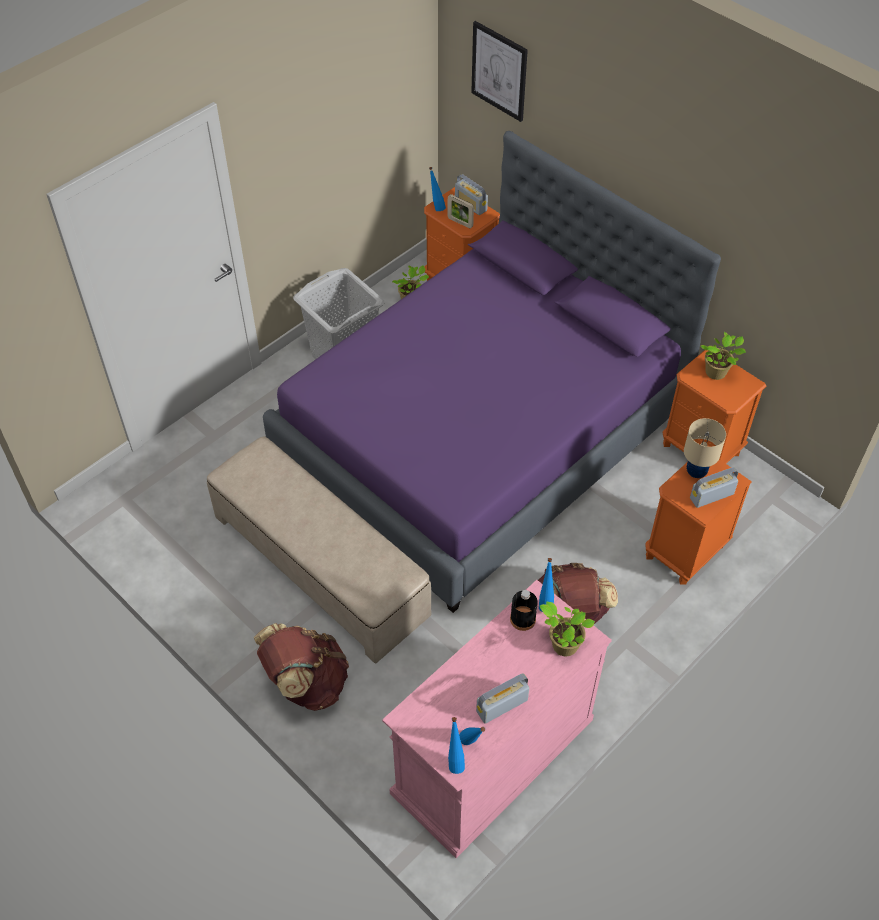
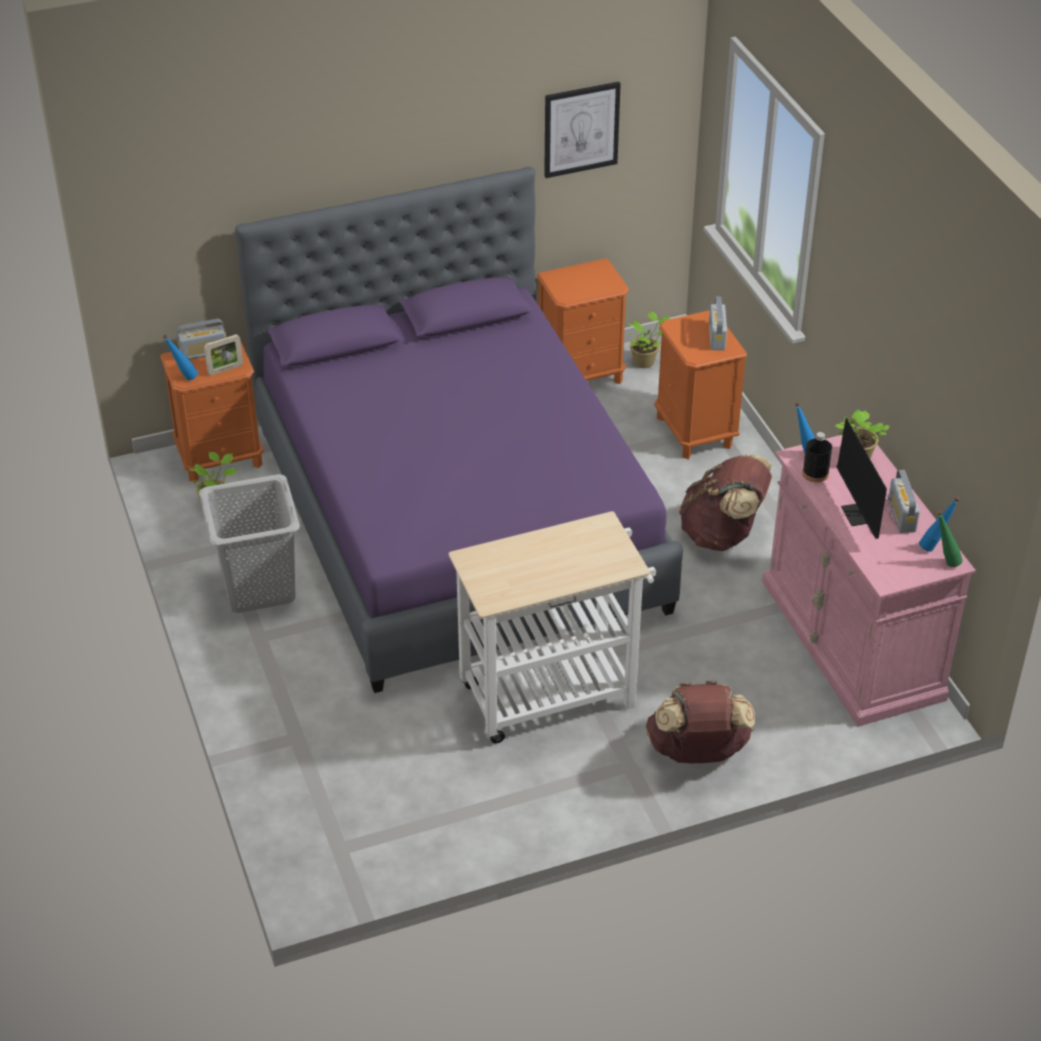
camera: 65 degrees left, 10 degrees down
(321, 565) = (550, 696): beige bench -> white cart
(455, 760) = (944, 562): blue bottle -> green bottle
(480, 673) = (860, 518): none -> monitor
(499, 71) = (196, 171): picture -> picture (581, 129)
(696, 473) = (684, 335): beige table lamp -> none
(717, 373) = (574, 280): potted plant -> potted plant (645, 361)

